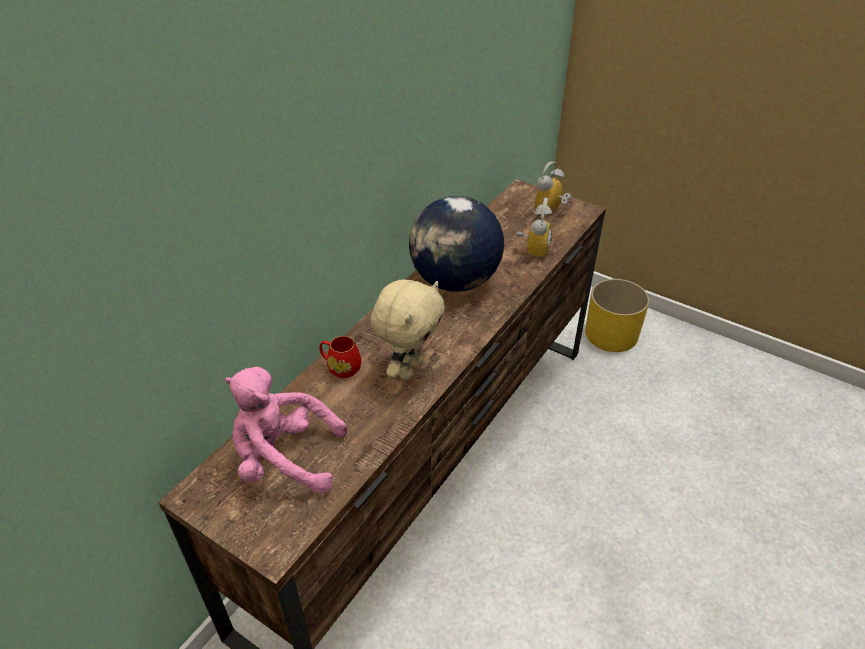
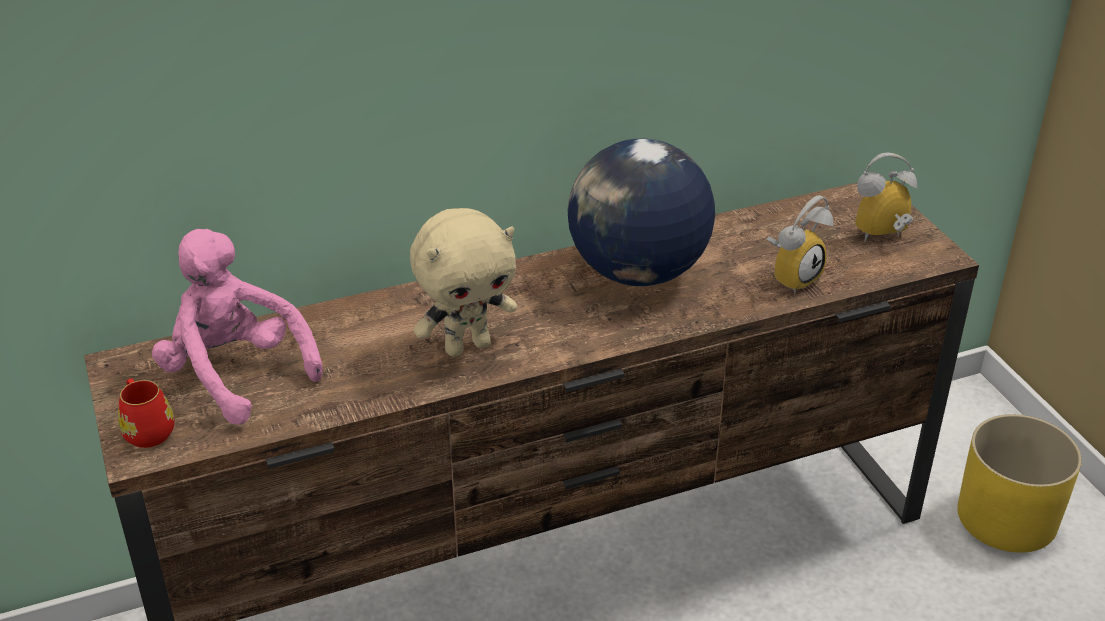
camera: 35 degrees right, 5 degrees down
(341, 367) = (391, 310): red mug -> red mug (147, 430)

